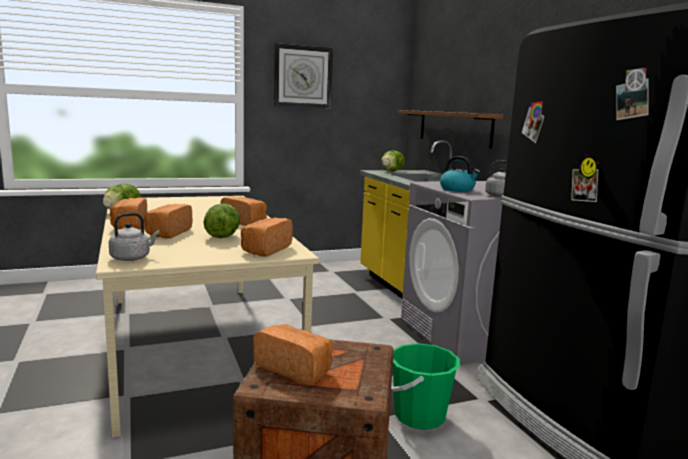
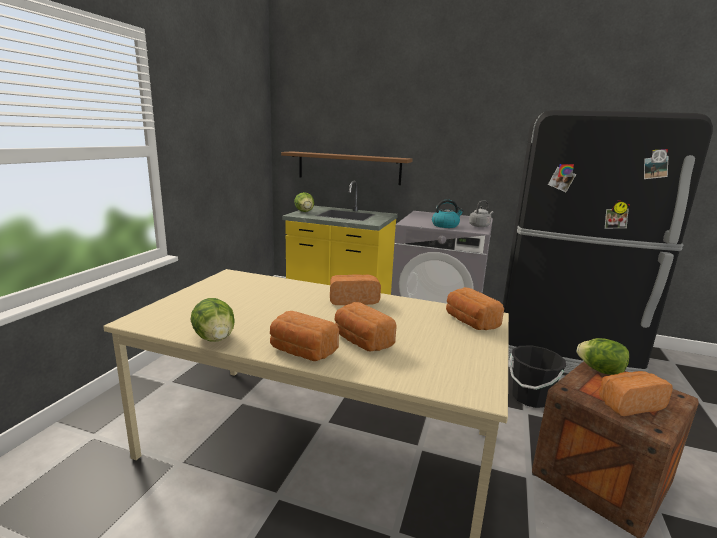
camera: 50 degrees left, 5 degrees up
(132, 258) = (459, 383): grey kettle -> none
(222, 236) = (403, 323): lettuce -> lettuce (600, 370)
(303, 77) = (203, 120): wall clock -> none
(419, 416) = (530, 398): green bucket -> black bucket

